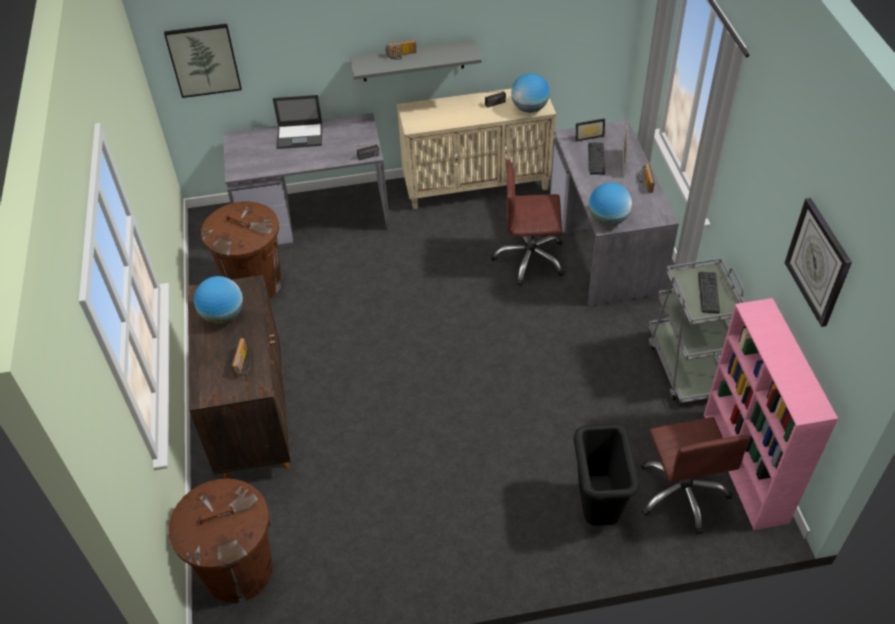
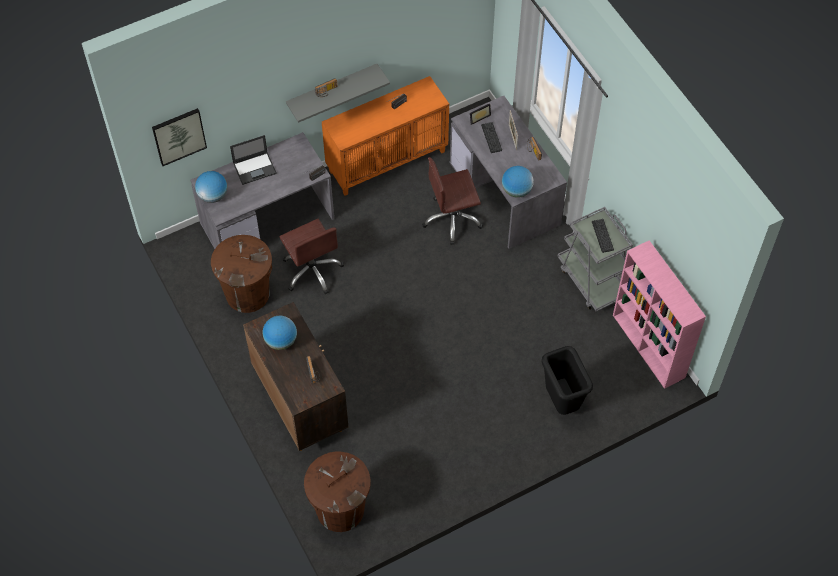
camera: 20 degrees left, 10 degrees up
(477, 185) = (387, 160): beige cabinet -> orange cabinet
(529, 108) = (427, 103): globe -> globe (213, 196)
(682, 493) = (613, 375): brown office chair -> brown office chair (312, 270)
(818, 262) = (676, 224): wall clock -> none

